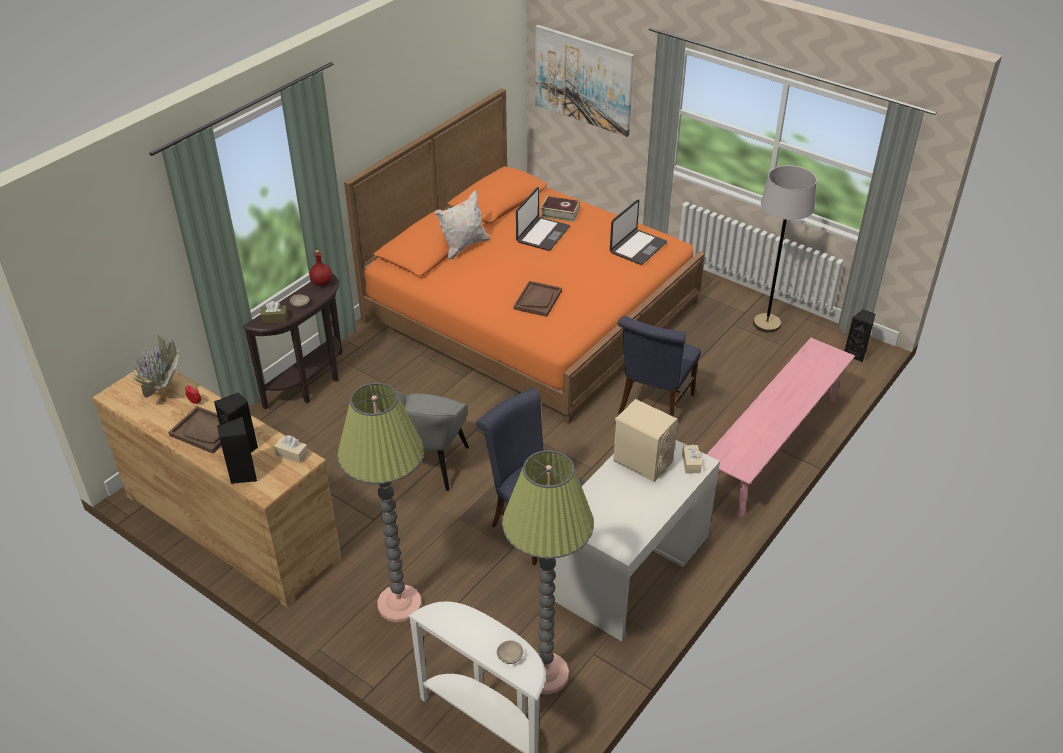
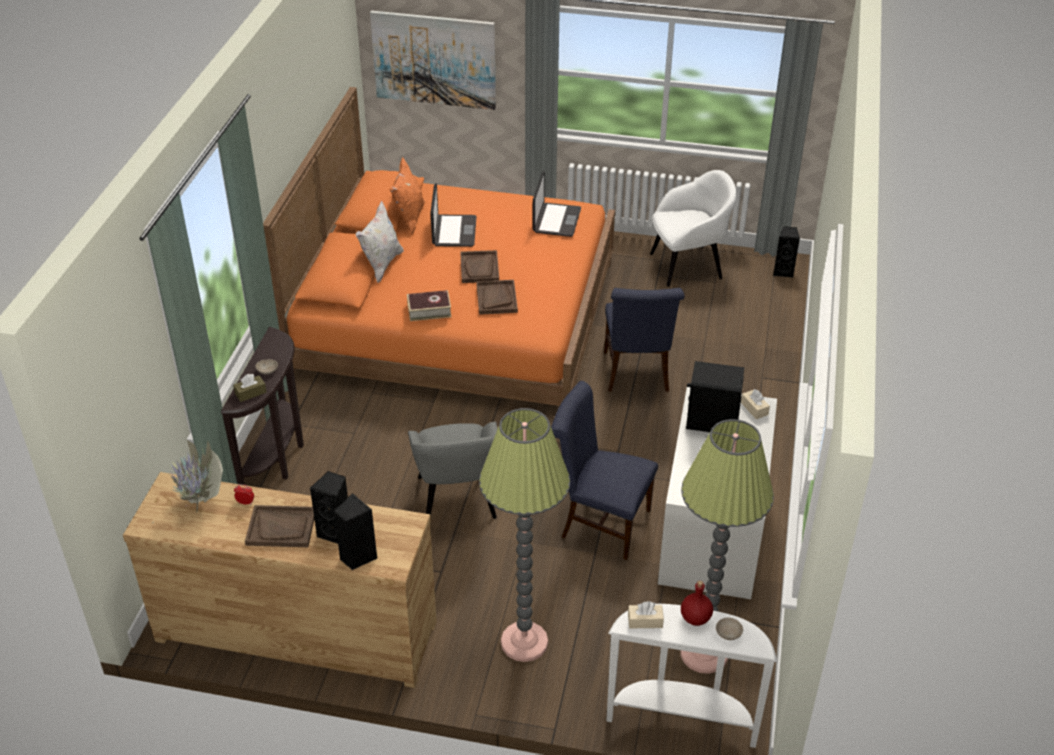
camera: 25 degrees left, 0 degrees up
(292, 454) = (392, 520): beige tissue box -> beige tissue box (645, 621)
(321, 283) = (273, 342): red bottle -> red bottle (695, 618)
(513, 214) = (409, 218): none -> orange pillow
(542, 270) = (479, 268): none -> brown tray
(560, 213) = (456, 205): book -> book (429, 310)
(642, 462) = (711, 421): beige speaker -> black speaker
(766, 324) = (688, 265): grey floor lamp -> white armchair
(774, 447) = (767, 378): pink bench -> none

